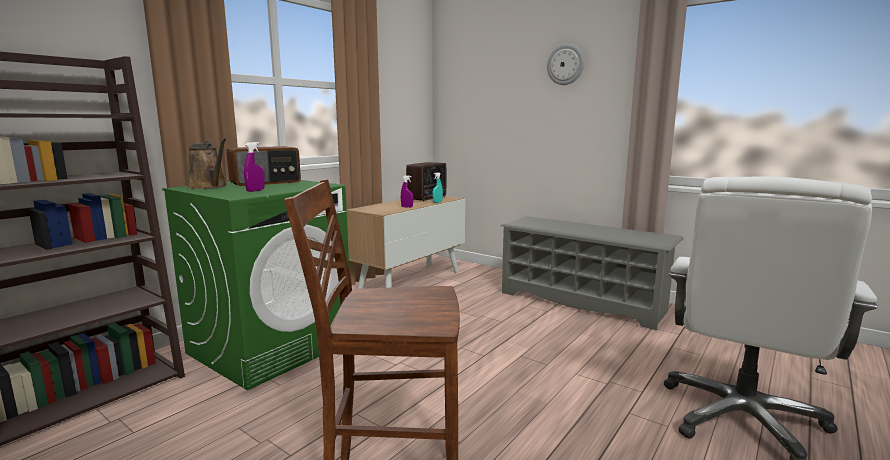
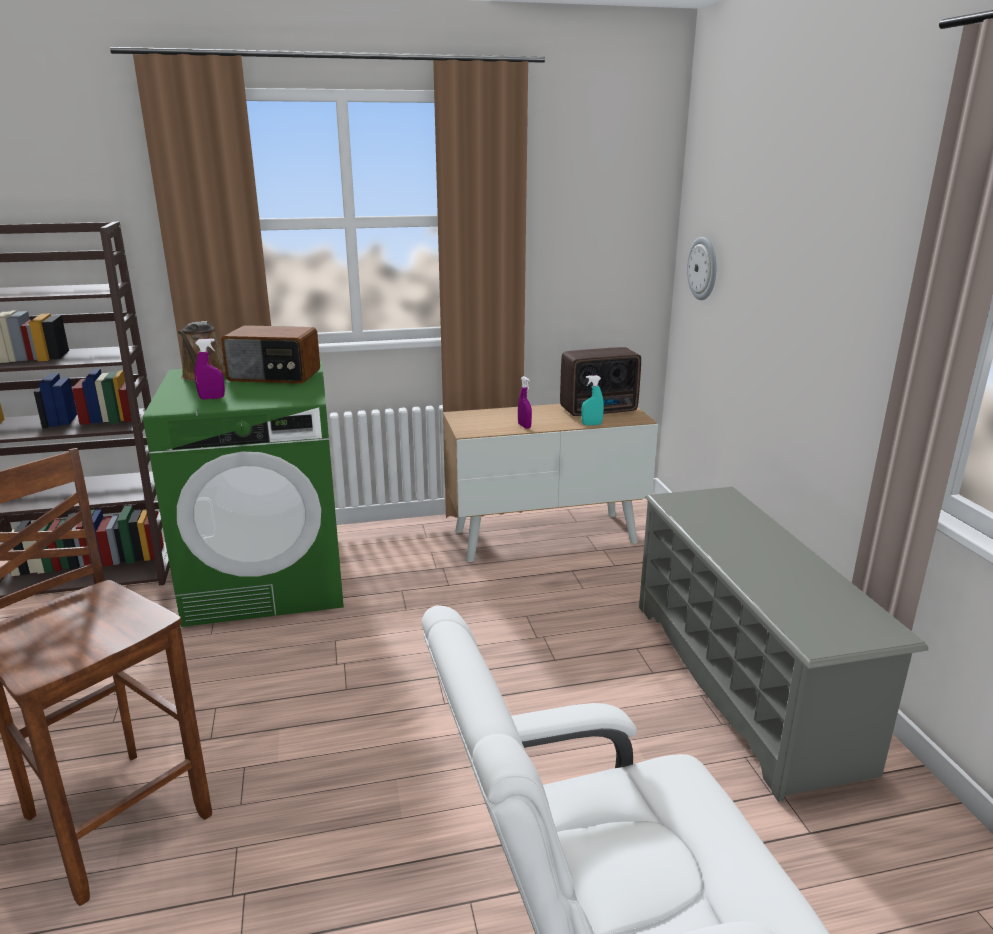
camera: 40 degrees right, 10 degrees up
(565, 64) = (840, 199): wall clock -> wall clock (703, 268)

